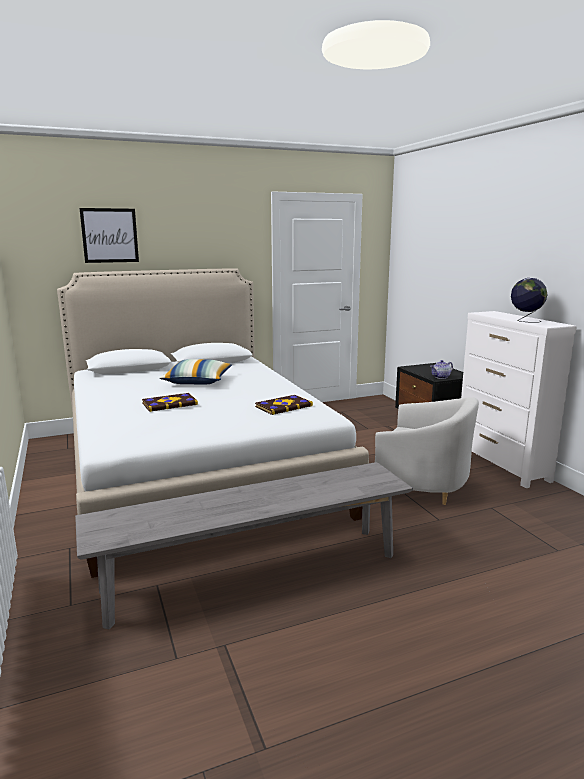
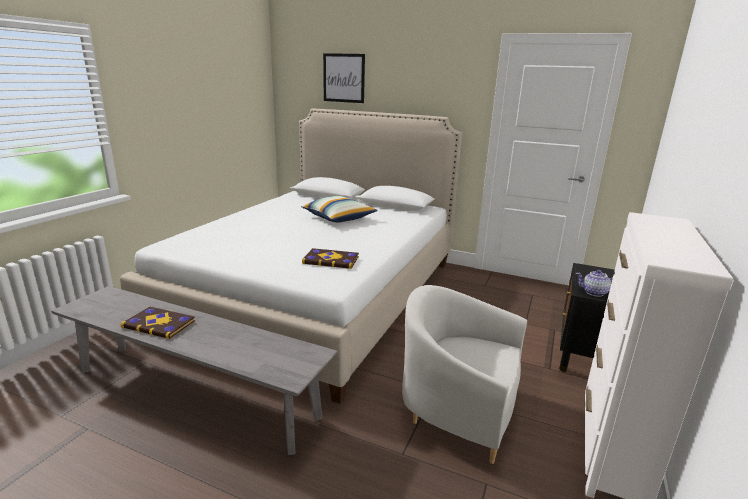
camera: 45 degrees right, 5 degrees up
(169, 404) = (269, 228): book -> book (159, 324)
(421, 486) = (458, 409): white armchair -> white armchair turned 135 degrees clockwise
(525, 321) = (664, 244): globe -> none

